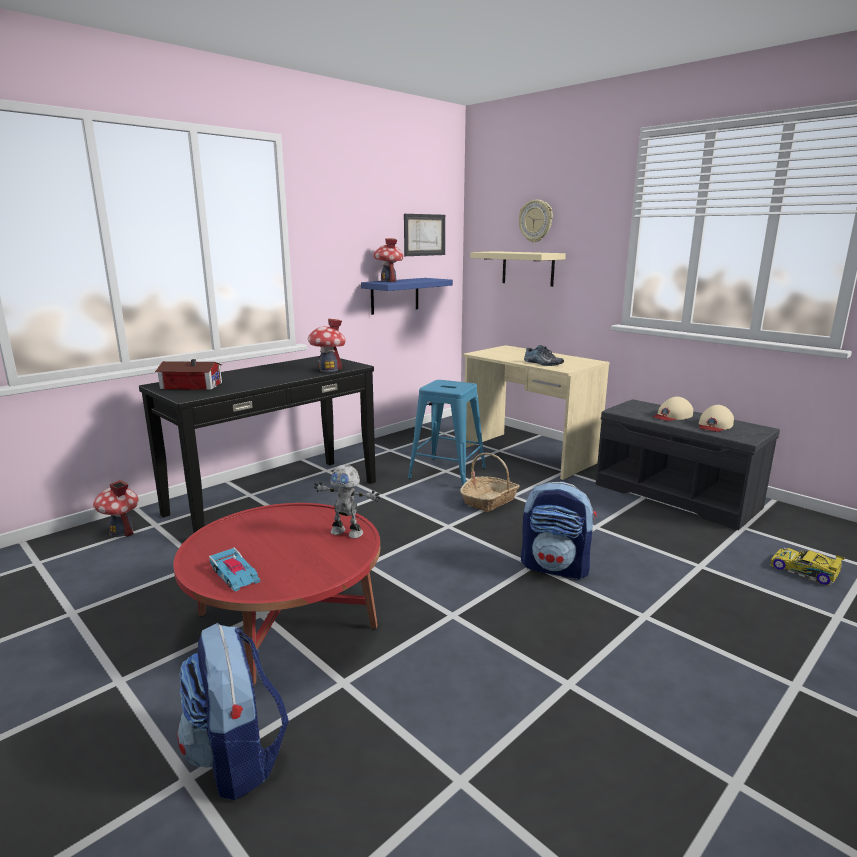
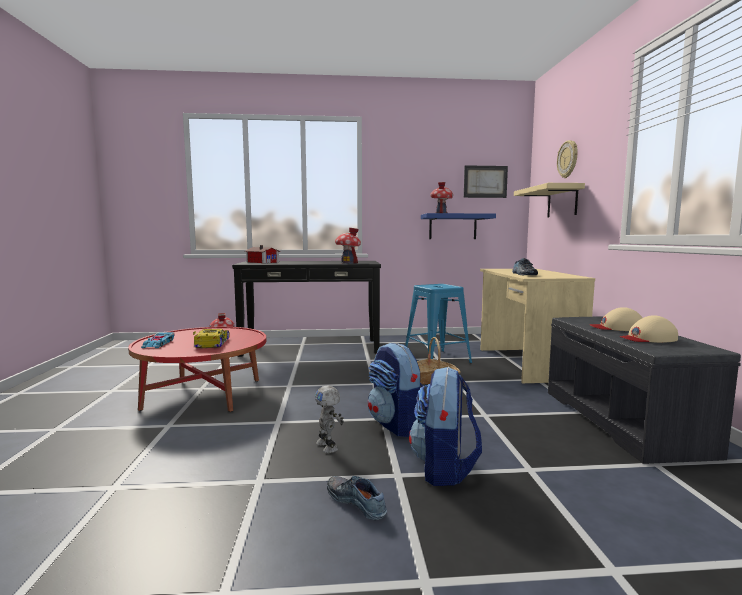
camera: 40 degrees right, 10 degrees down
(237, 757) = (80, 431): backpack -> backpack (444, 468)
(347, 532) = (240, 343): toy robot -> toy robot (328, 446)
(664, 655) = (357, 501): none -> shoe
(805, 571) = (661, 522): toy car -> toy car (212, 343)

